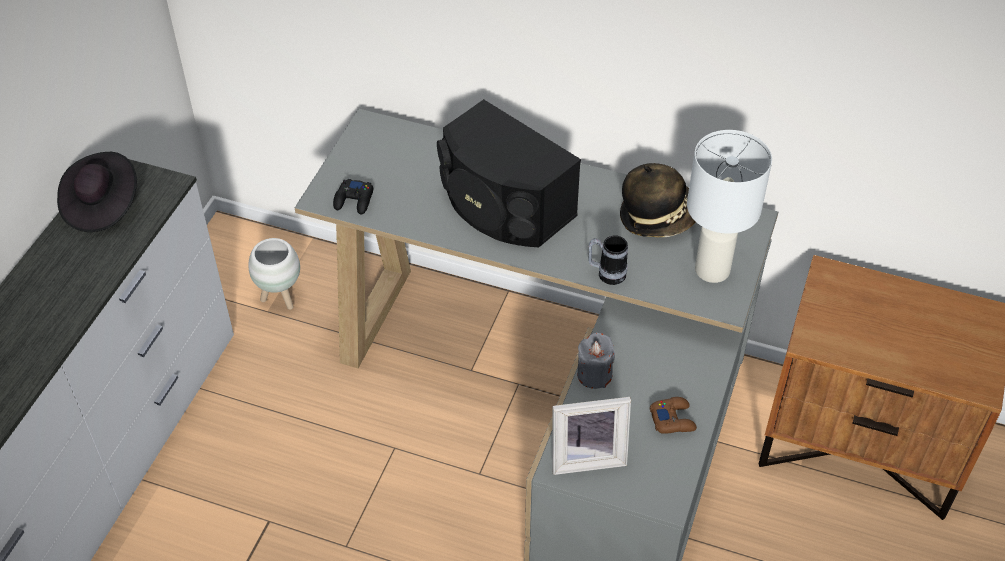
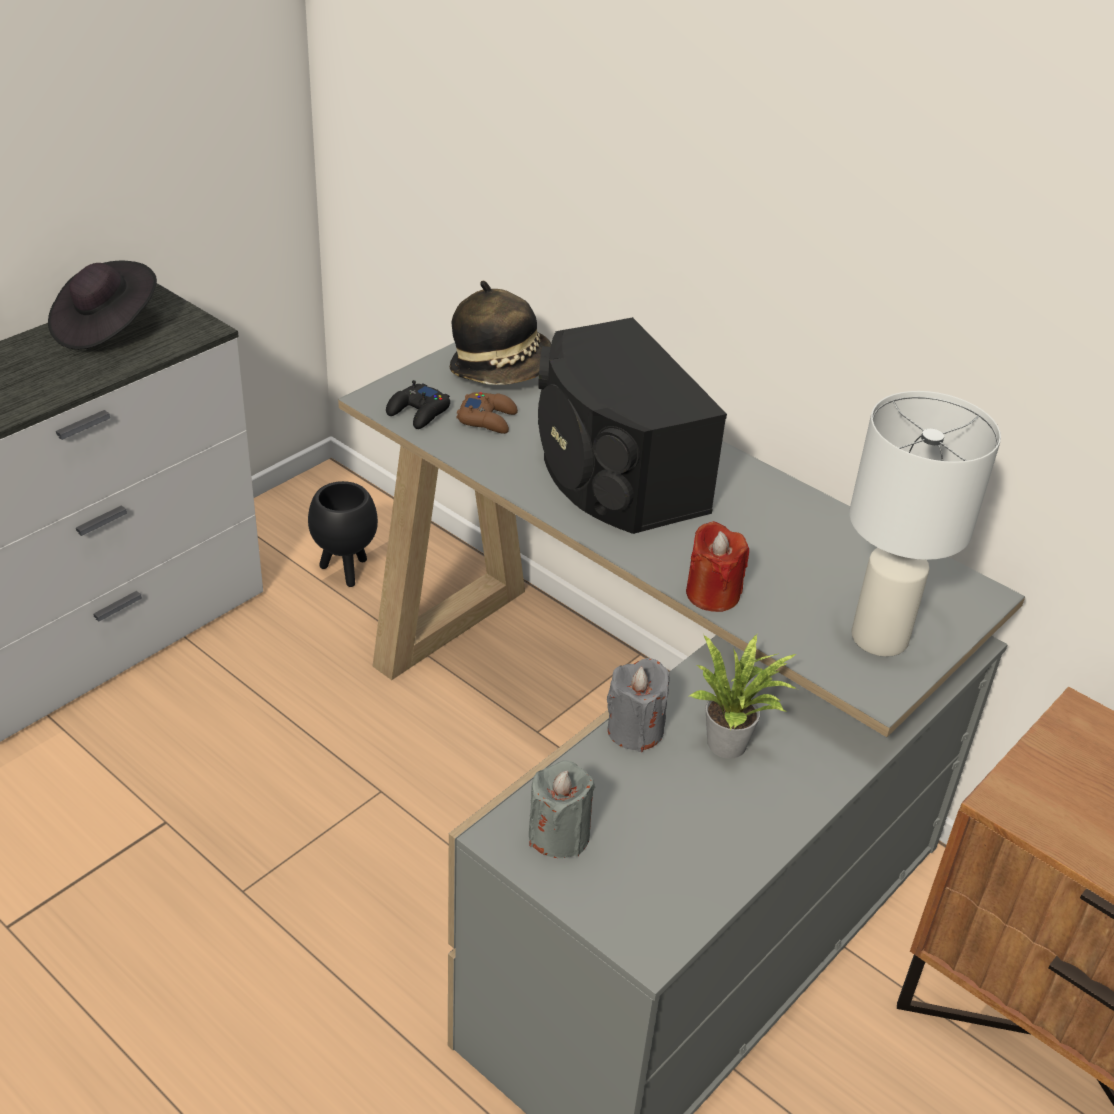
camera: 20 degrees right, 10 degrees down
(280, 298) = (345, 571): white planter -> black planter
(587, 456) = (559, 835): picture frame -> grey candle
(606, 274) = (712, 594): mug -> red candle
(652, 363) = (732, 744): none -> potted plant
(658, 216) = (831, 548): hat -> hat (501, 369)
(673, 419) = (723, 831): brown game controller -> brown game controller (488, 419)

